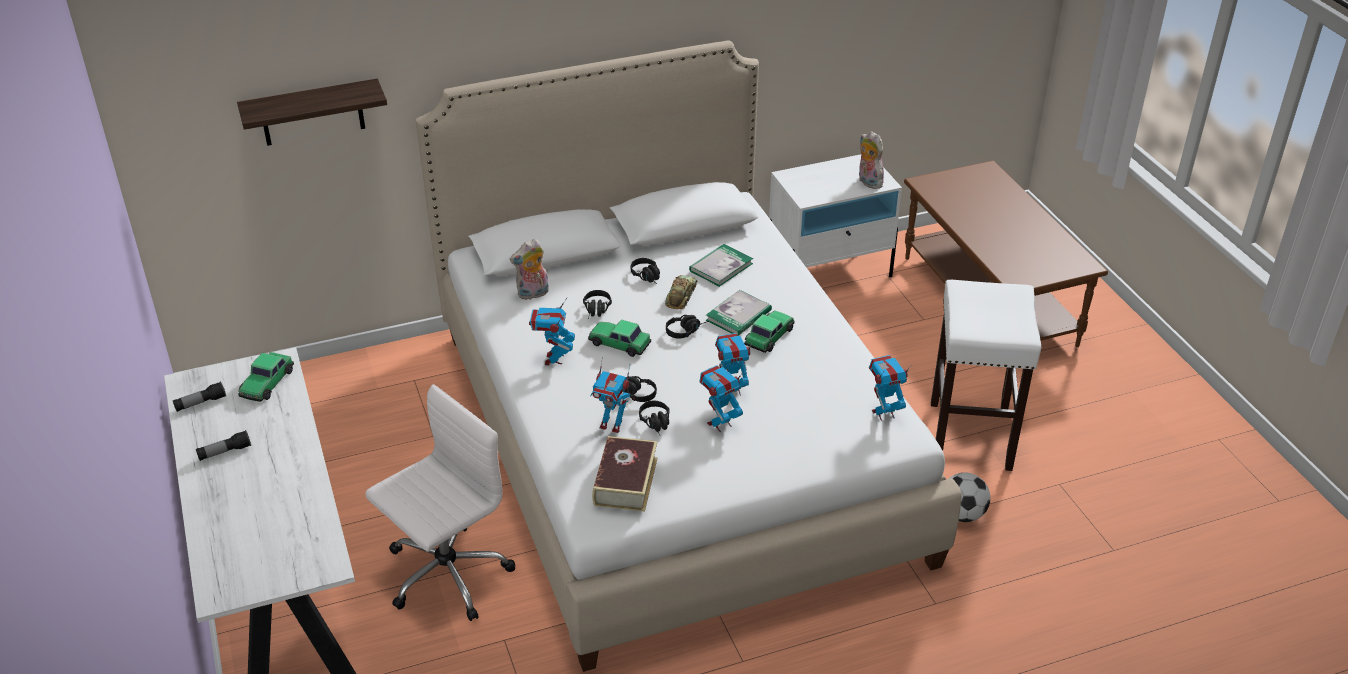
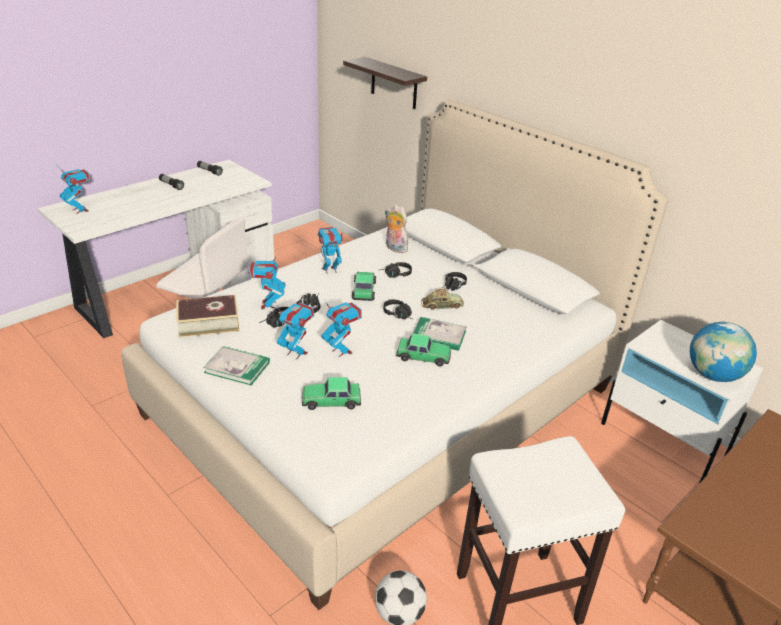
camera: 65 degrees right, 5 degrees down
(267, 383) = (235, 182): toy car -> toy car (331, 400)
(721, 267) = (494, 316): book -> book (237, 367)
(868, 182) = (713, 375): plush toy -> globe
(884, 413) = (359, 443): toy robot -> toy robot (80, 210)

